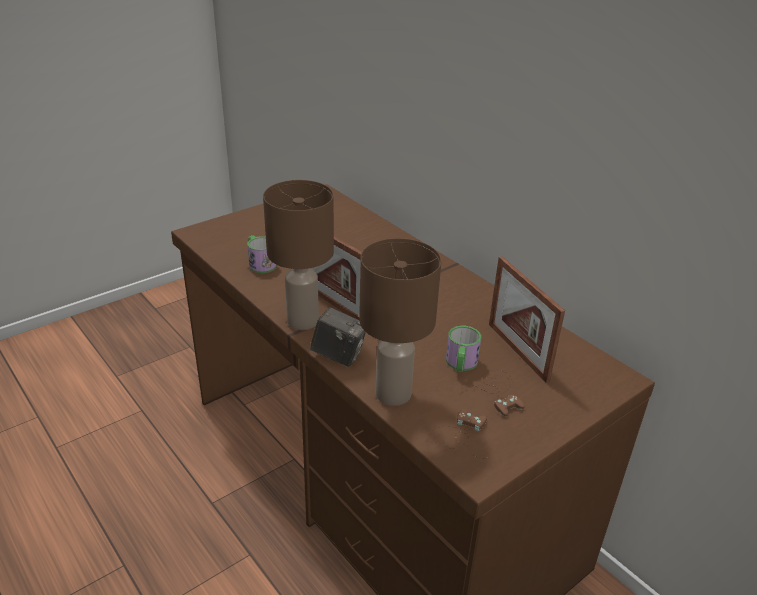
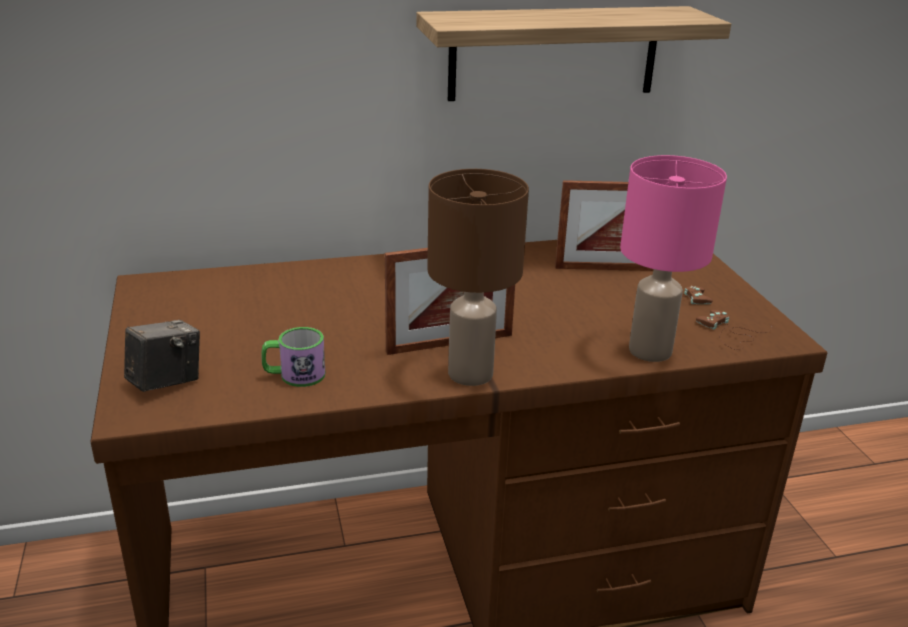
camera: 65 degrees left, 5 degrees down
(338, 355) = (561, 366): camera -> camera (166, 382)
(392, 393) = (649, 351): brown table lamp -> pink table lamp
(461, 364) = (617, 301): mug -> none
(570, 155) = (554, 53): none -> shelf

